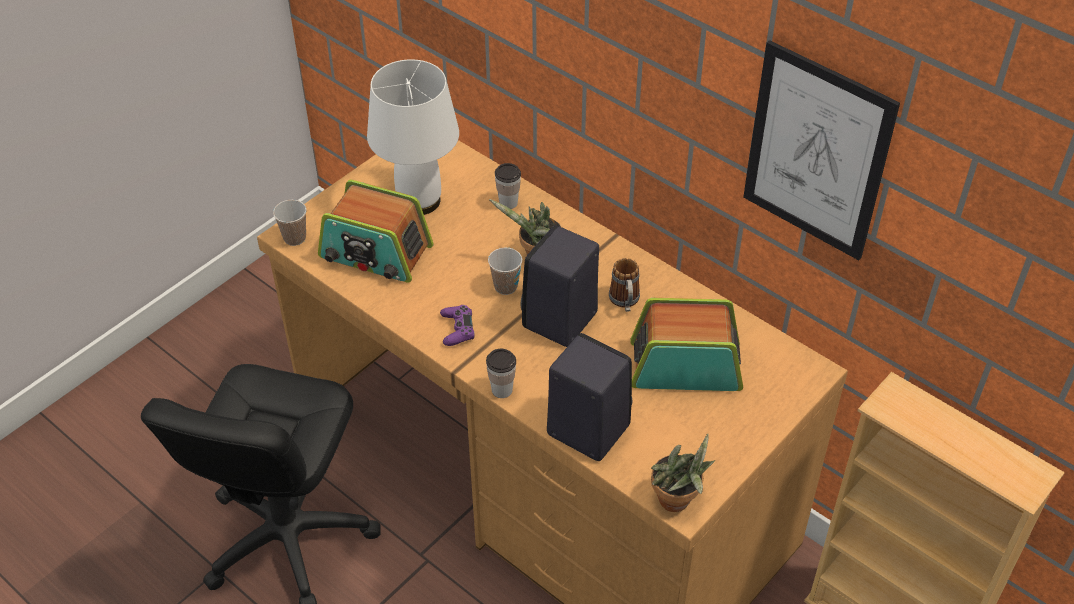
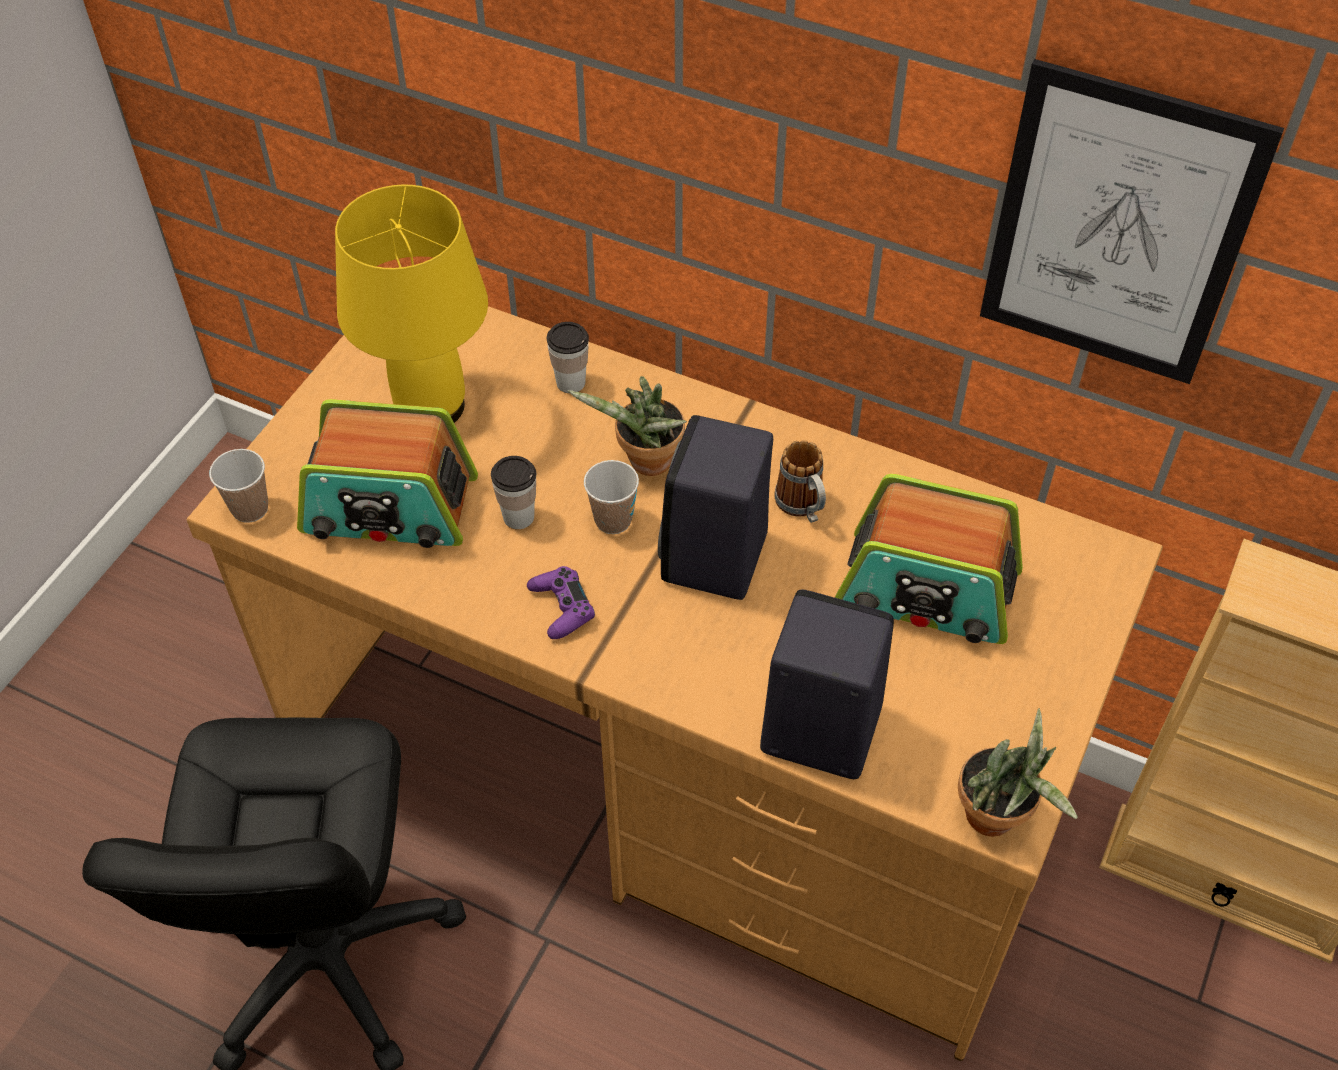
camera: 15 degrees left, 5 degrees up
(419, 200) = (430, 405): white table lamp -> yellow table lamp
(502, 390) = (665, 694): cup -> cup (519, 517)
(685, 365) = (927, 590): radio -> radio turned 150 degrees counterclockwise

